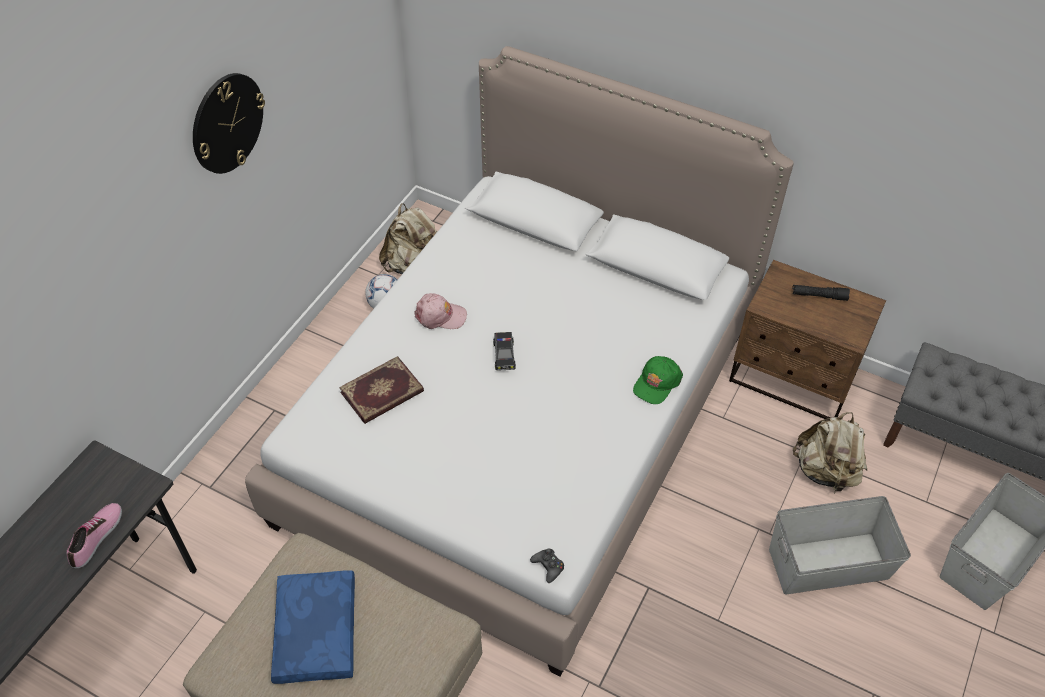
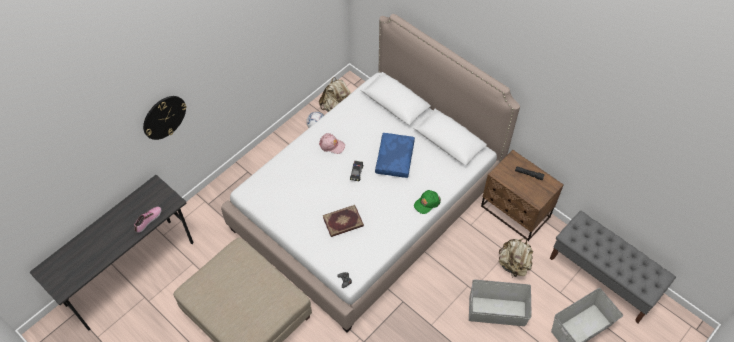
camera: 15 degrees right, 5 degrees up
(227, 123) = (241, 38): wall clock -> wall clock (164, 117)
(314, 631) = (234, 284): blue pillow -> blue pillow (394, 158)
(382, 393) = (292, 179): book -> book (343, 222)

